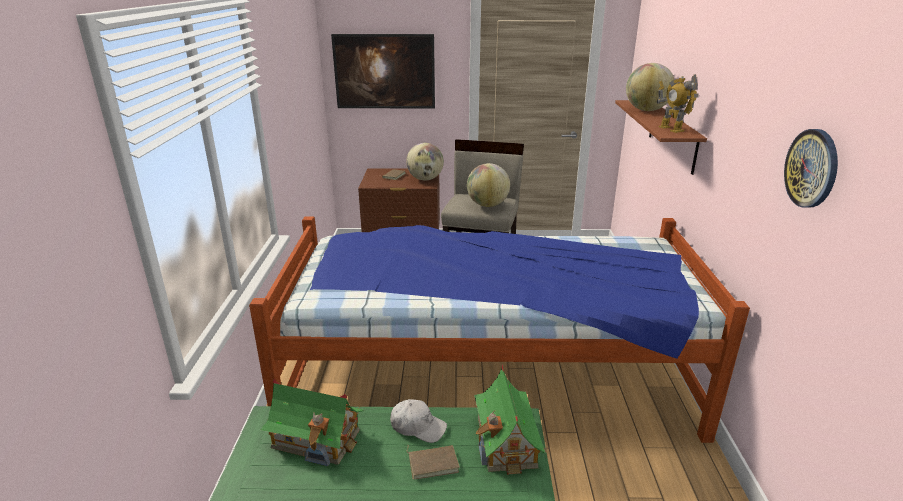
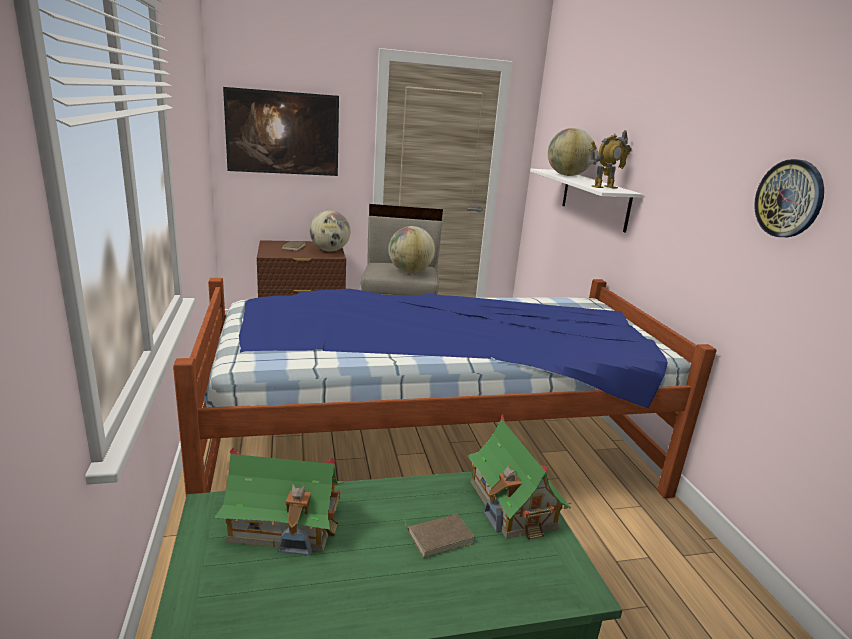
camera: 15 degrees left, 5 degrees down
(418, 426) = (406, 498): white cap -> none
(671, 129) = (604, 187): toy robot -> toy robot turned 75 degrees counterclockwise
(672, 135) = (594, 199): brown shelf -> white shelf

